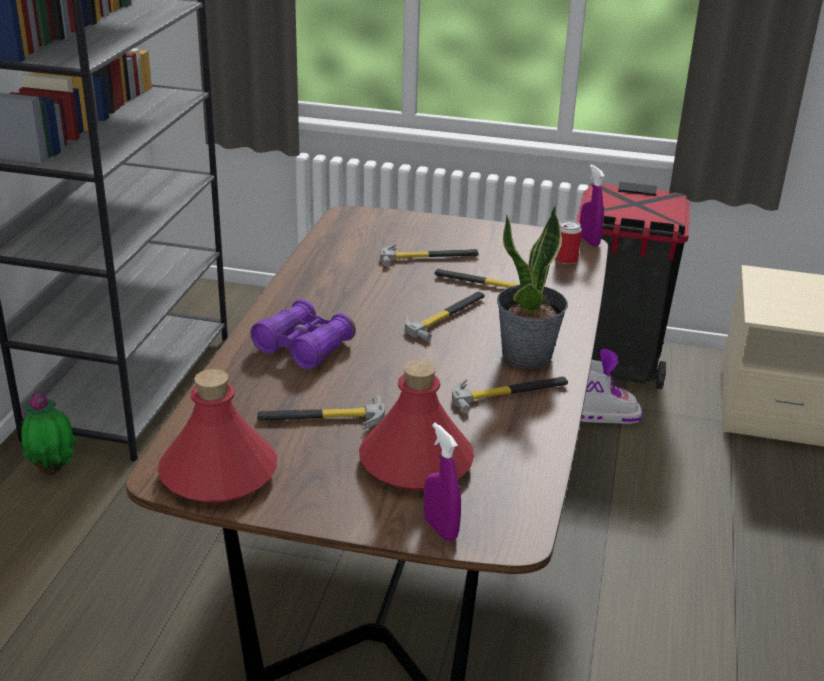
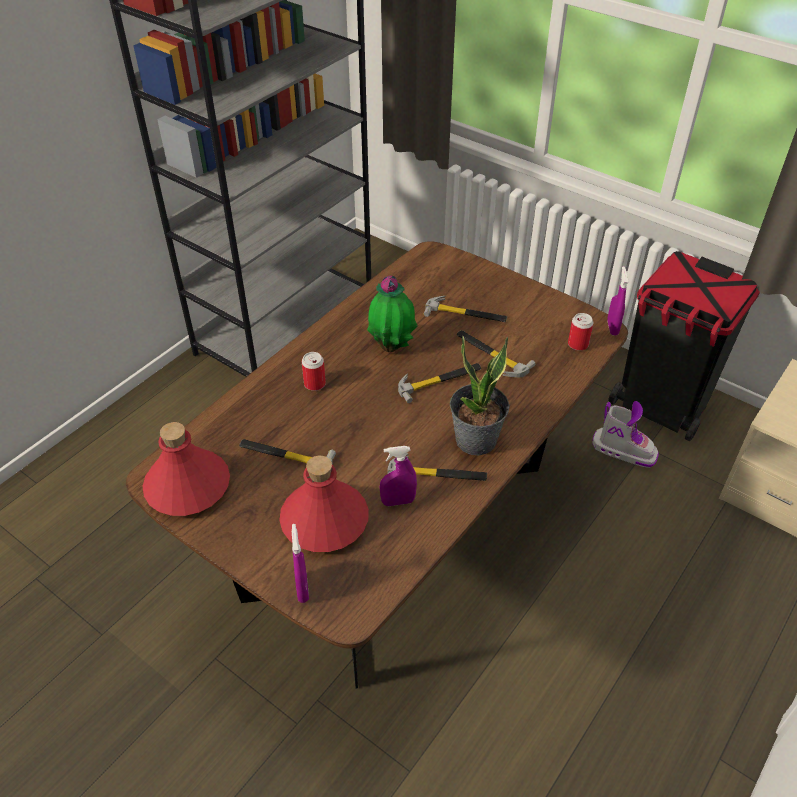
camera: 25 degrees right, 15 degrees up
(53, 469) = (204, 384): potted plant -> potted plant (392, 346)
(304, 347) = (315, 384): purple binoculars -> can
(486, 425) = (398, 501): none -> purple spray bottle

